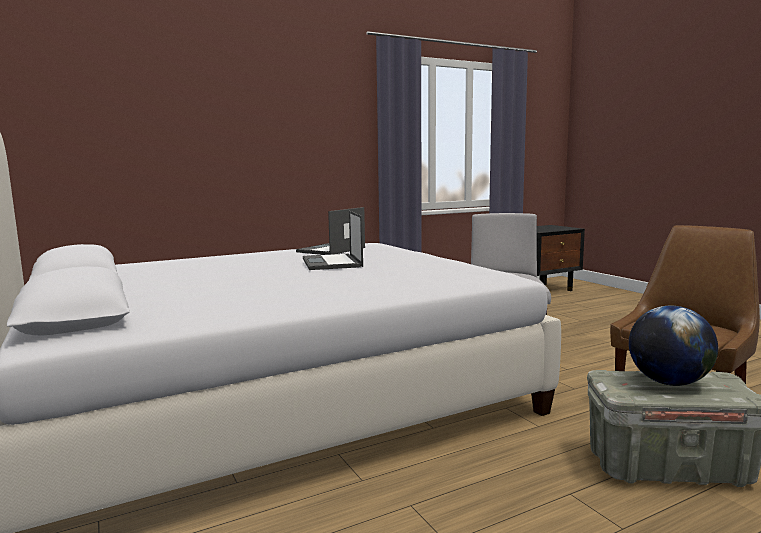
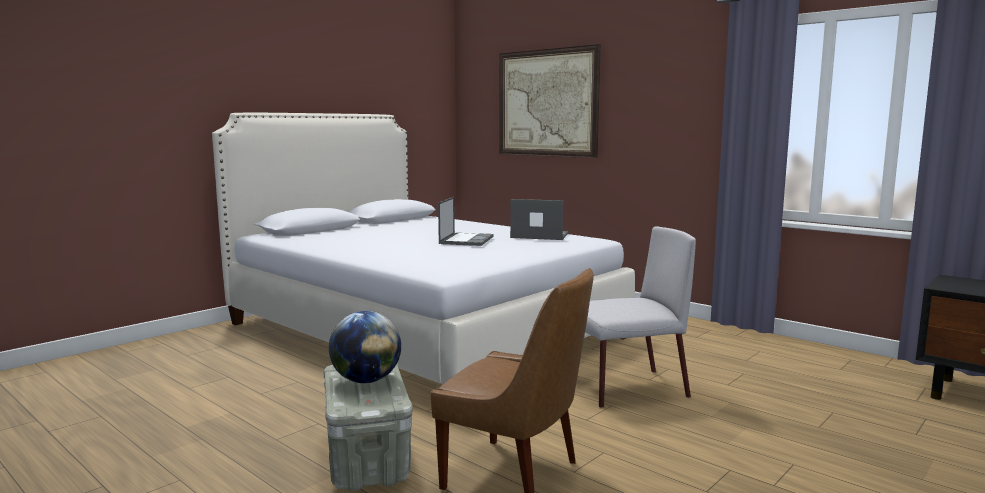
camera: 70 degrees right, 0 degrees up
(169, 110) = (547, 103): none -> picture
(332, 263) = (466, 240): laptop -> laptop turned 135 degrees clockwise

